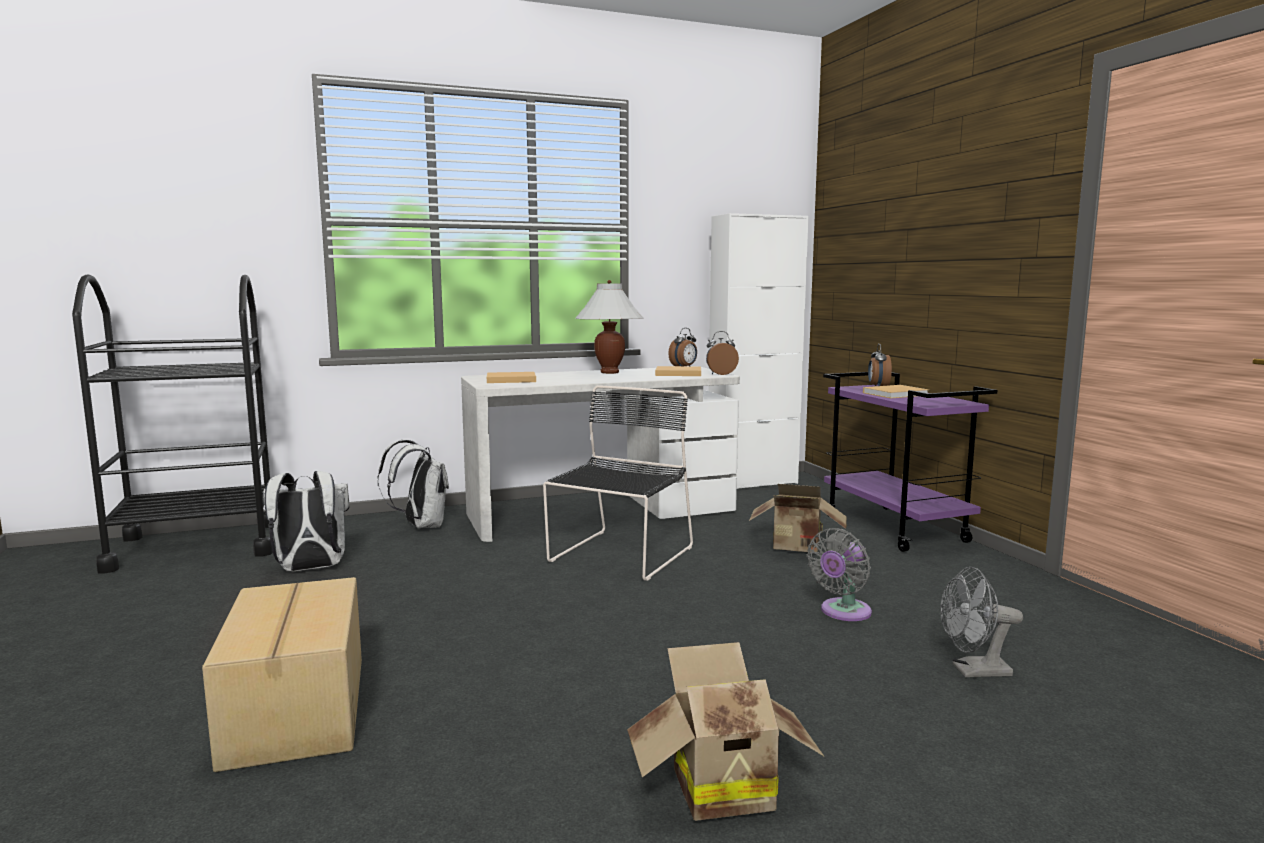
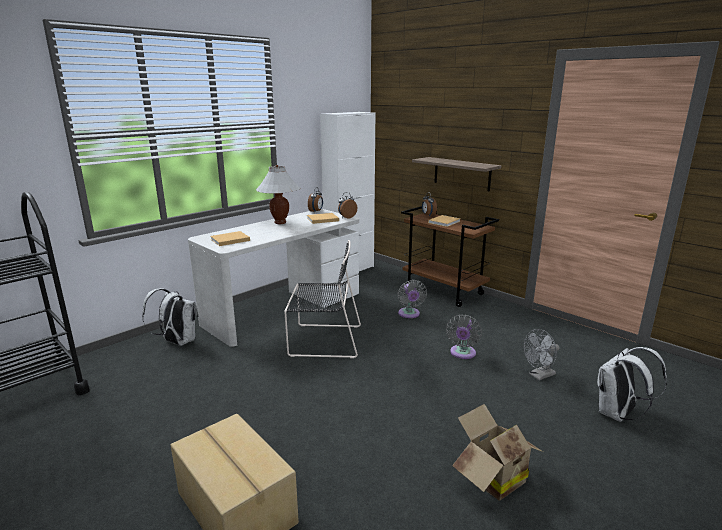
camera: 25 degrees left, 10 degrees up
(310, 569) = (133, 396): white backpack -> white backpack (617, 414)
(619, 556) = (323, 340): black chair -> black chair turned 90 degrees clockwise
(797, 548) = (409, 314): cardboard box -> grey fan
(896, 528) = (444, 291): purple cart -> brown cart
(940, 310) = (462, 173): none -> shelf

